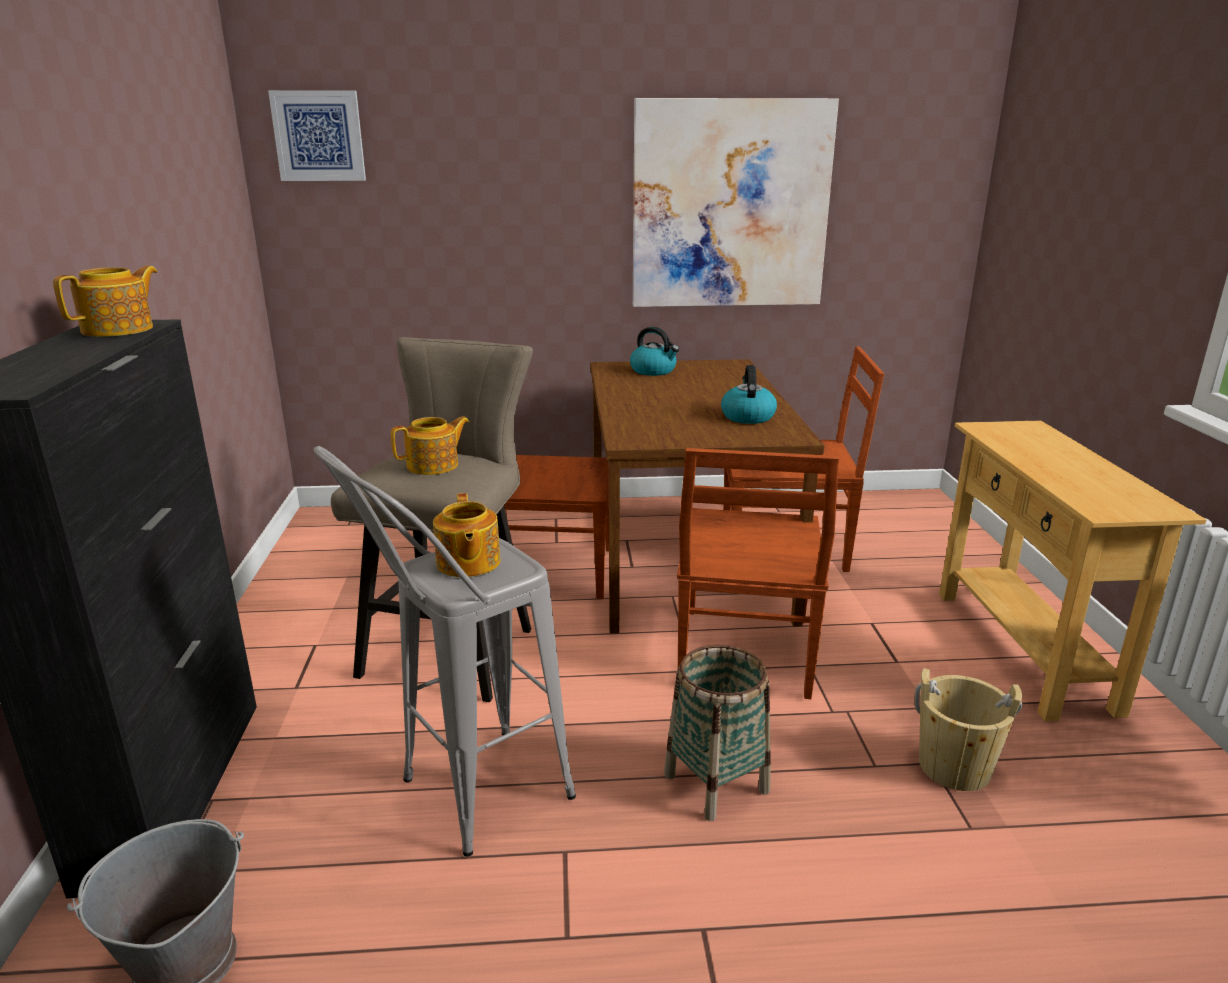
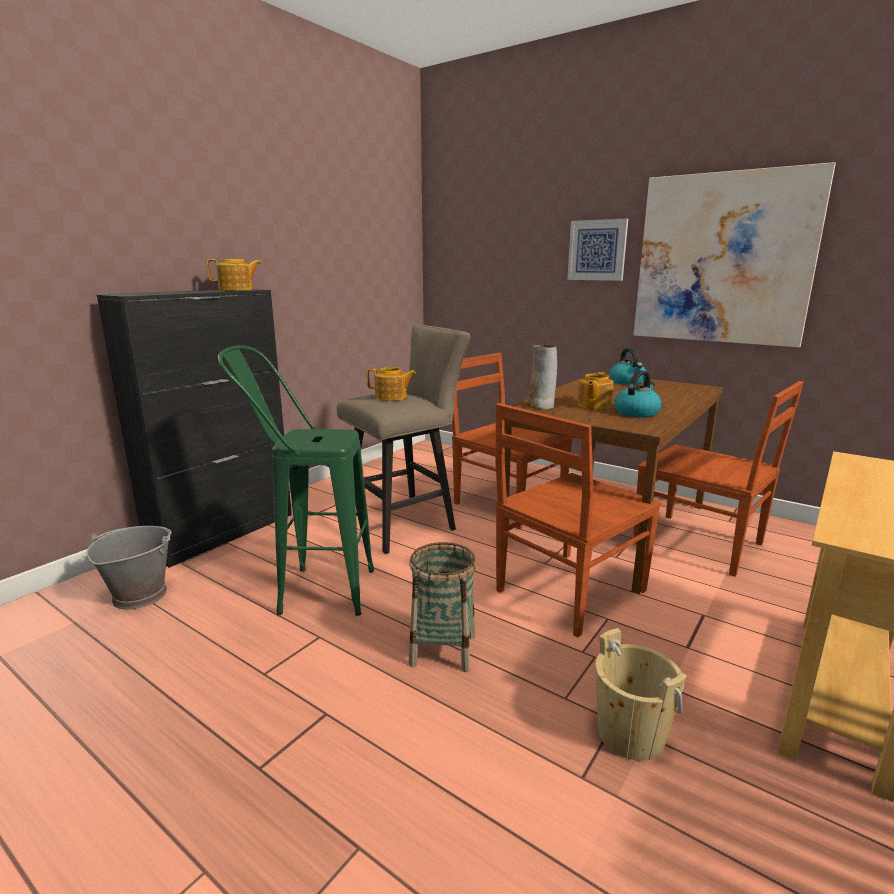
camera: 40 degrees right, 5 degrees down
(319, 136) = (457, 217): picture -> picture (597, 250)
(464, 801) = (311, 591): grey stool -> green stool
(467, 563) = (318, 436): teapot -> teapot (593, 405)
(642, 432) = (541, 406): none -> vase

